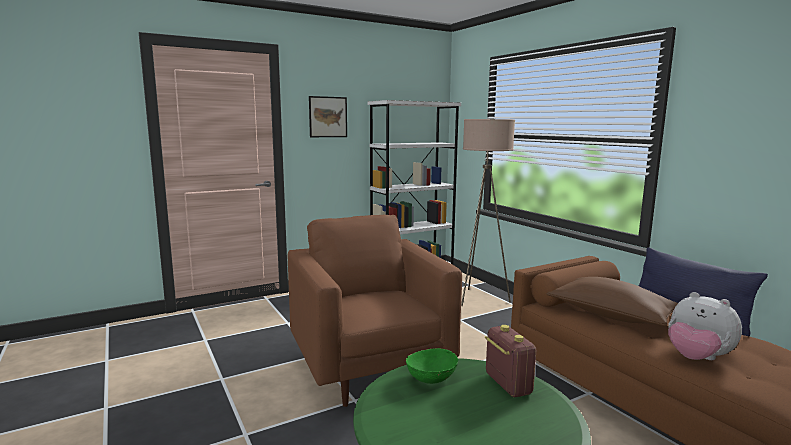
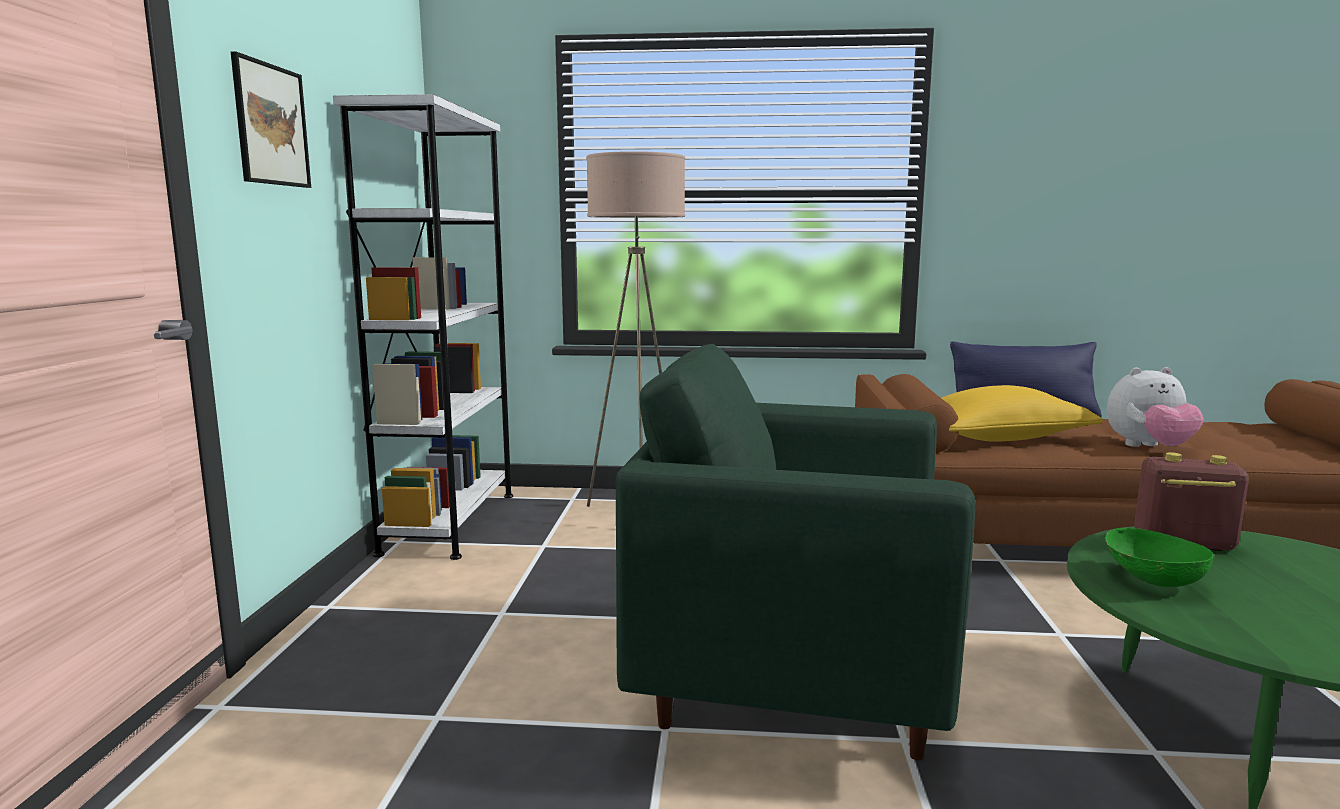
camera: 55 degrees left, 0 degrees up
(370, 368) = (789, 683): brown armchair -> green armchair
(610, 315) = (999, 438): brown pillow -> yellow pillow

